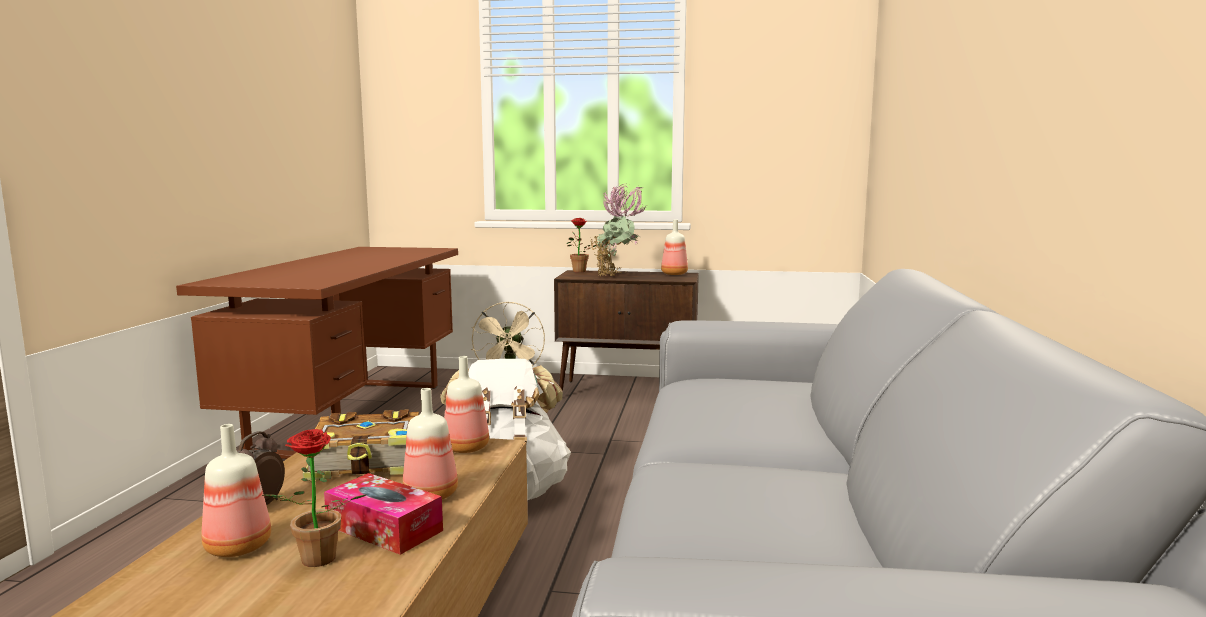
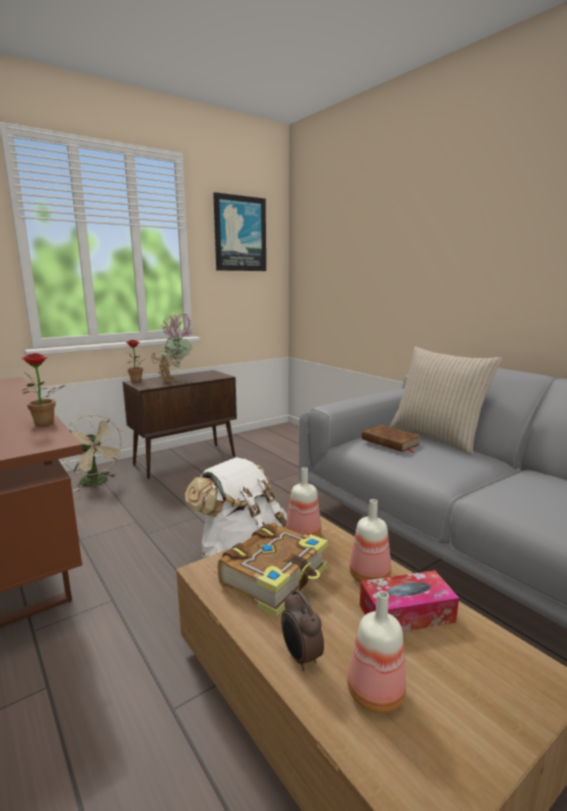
camera: 45 degrees left, 5 degrees up
(314, 562) = (438, 663): potted plant -> potted plant (45, 424)
(673, 274) = (204, 373): bottle -> none
(724, 388) = (390, 442): none -> brown book
(774, 72) = (240, 234): none -> picture
(811, 401) = (436, 438): none -> beige pillow

